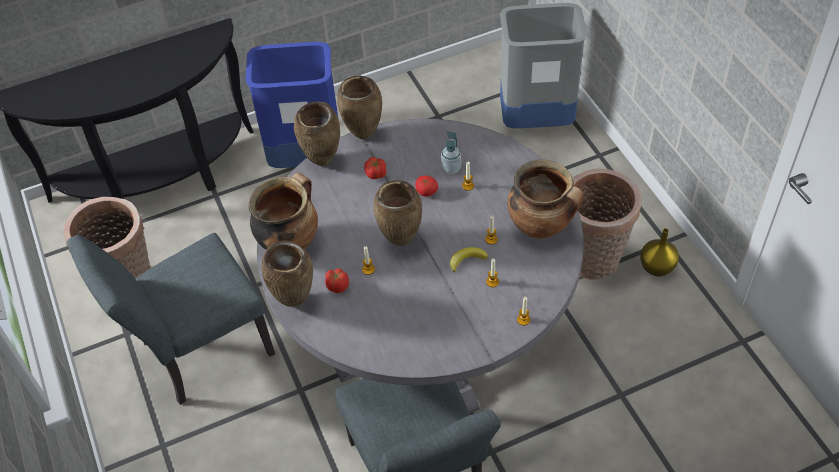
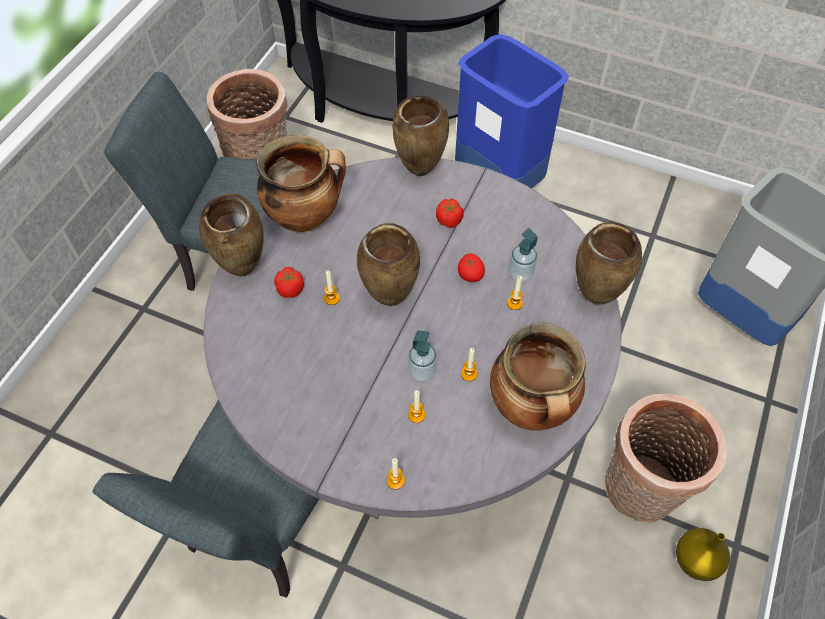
camera: 45 degrees right, 5 degrees up
(363, 136) = (482, 177): brown vase -> brown vase (594, 298)
(467, 260) = (422, 371): banana -> soap dispenser

